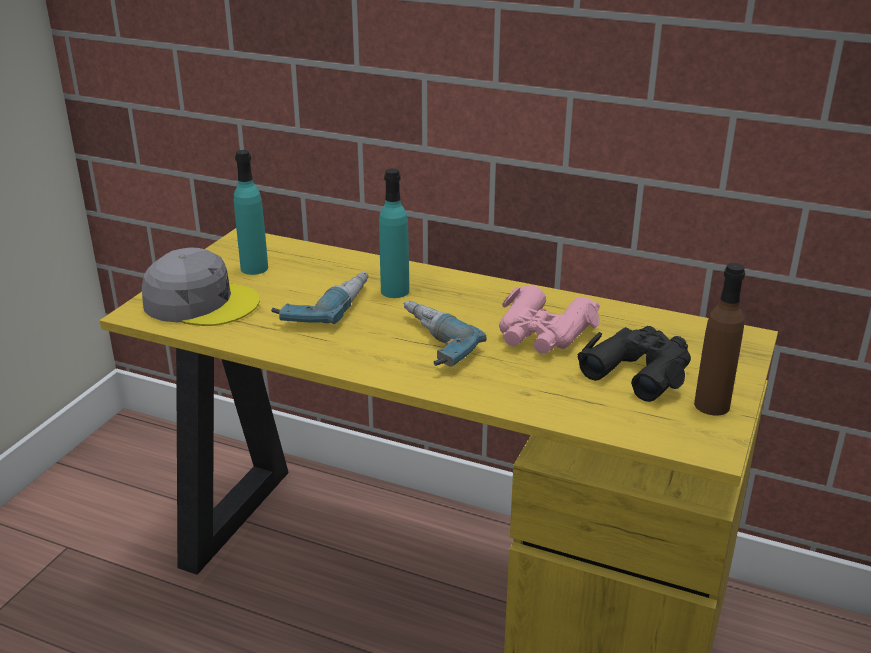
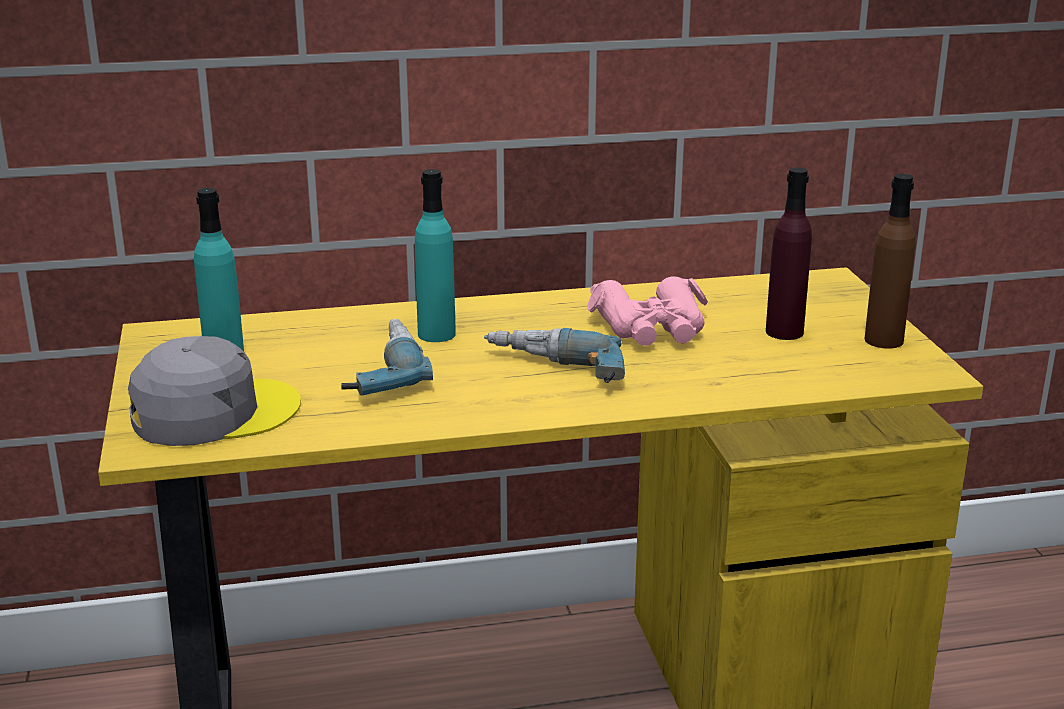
camera: 35 degrees left, 5 degrees down
(639, 370) = (784, 332): black binoculars -> purple bottle

